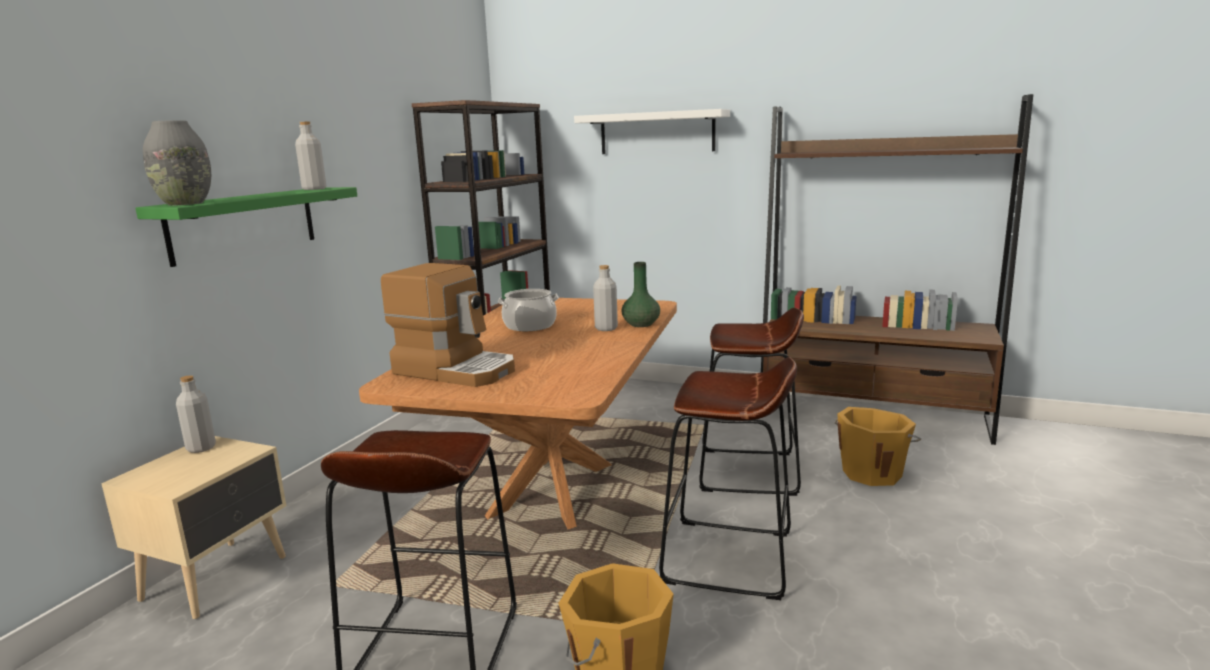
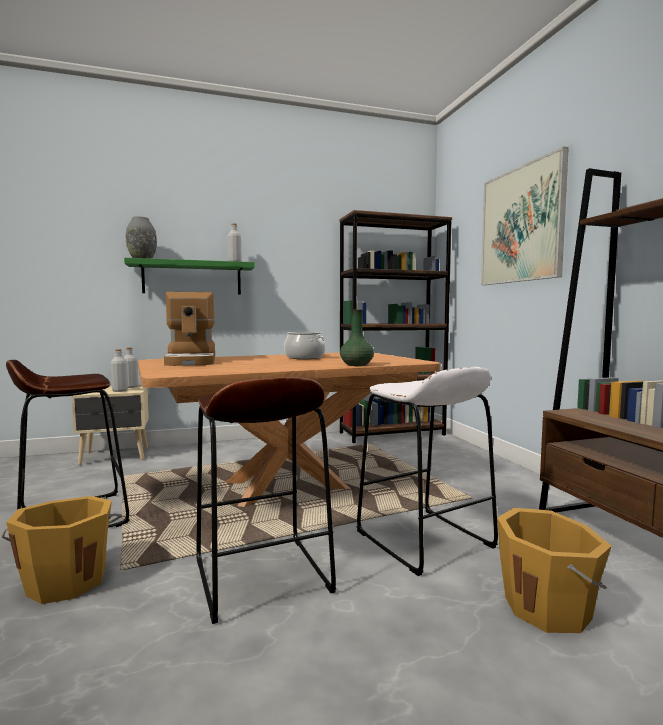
camera: 50 degrees right, 10 degrees down
(606, 328) = (329, 363): grey bottle -> grey bottle (120, 390)
(656, 133) = (521, 225): white shelf -> picture
(748, 472) = (424, 539): brown stool -> white stool

